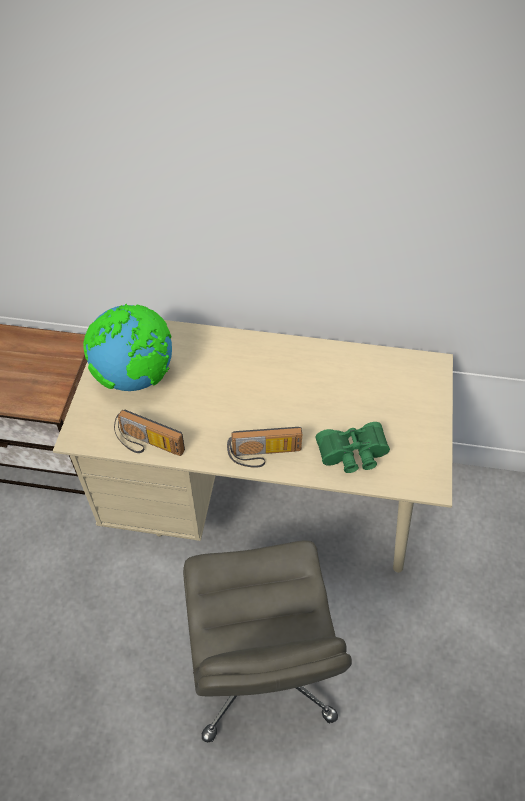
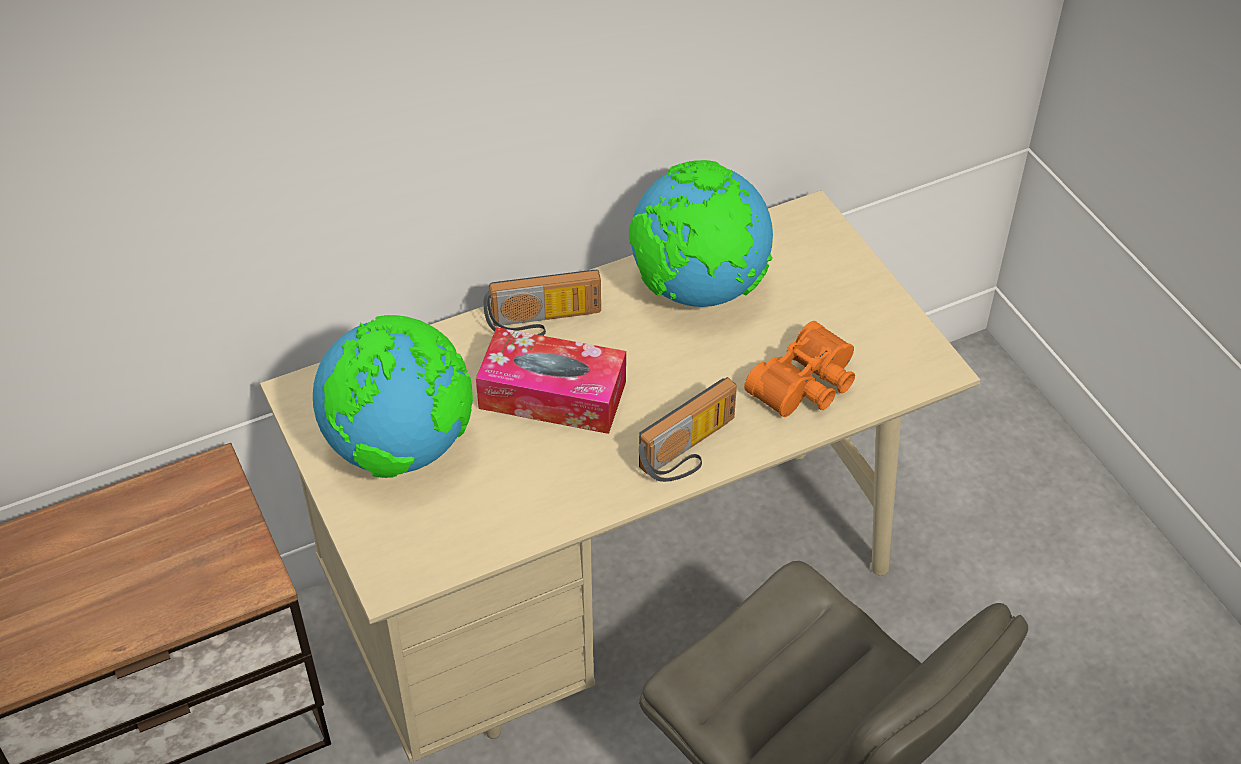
camera: 35 degrees left, 5 degrees down
(147, 445) = (511, 530): radio -> radio (544, 323)
(224, 389) = (552, 395): none -> tissue box
(341, 373) = (698, 289): none -> globe
(353, 455) = (807, 386): green binoculars -> orange binoculars

